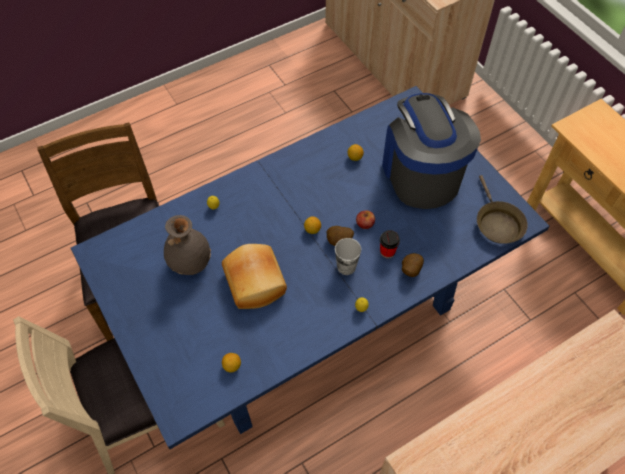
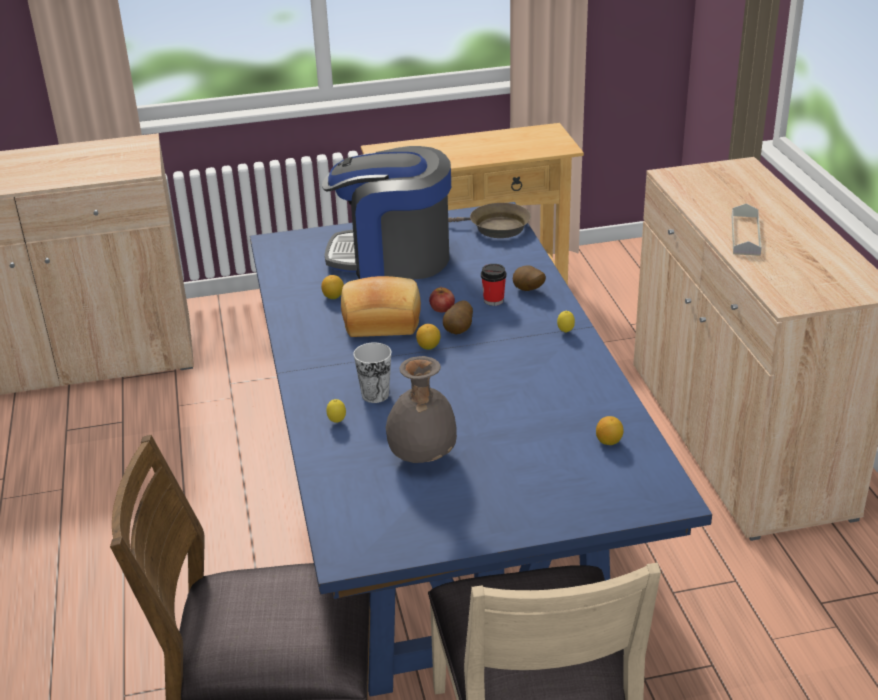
camera: 70 degrees left, 25 degrees down
(256, 282) = (487, 403): bread -> bread (382, 320)
(346, 267) = (500, 332): cup -> cup (375, 395)
(522, 412) = (745, 235): none -> grey tray

